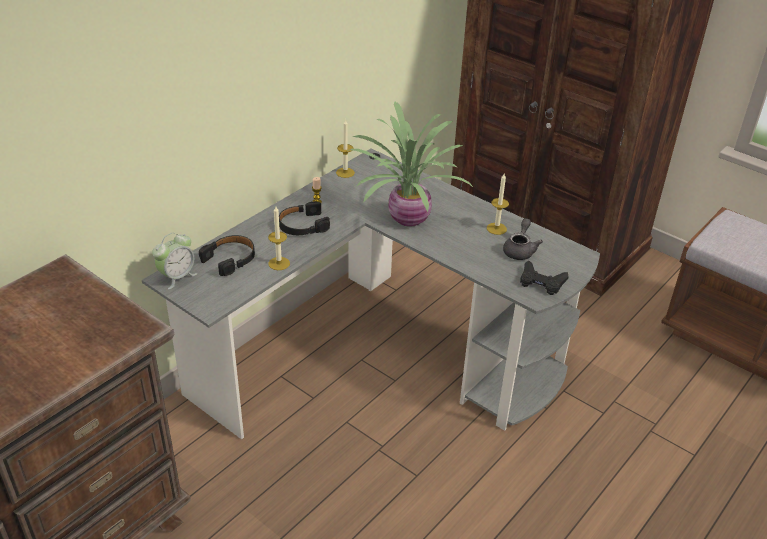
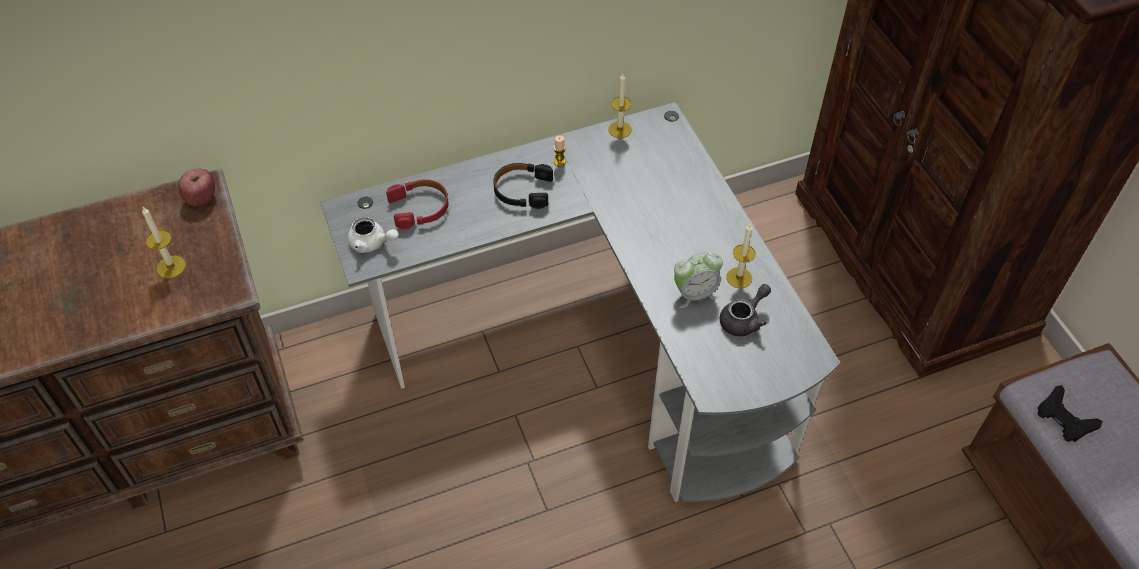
camera: 30 degrees right, 15 degrees up
(63, 277) = (201, 198): none -> apple
(177, 277) = (354, 212): alarm clock -> alarm clock (695, 294)
(208, 292) = (372, 243): none -> white teapot
(230, 259) = (420, 208): black headphones -> red headphones
(279, 263) = (464, 233): candle -> candle (171, 267)
(407, 217) = (645, 222): potted plant -> none
(541, 282) = (735, 375): black game controller -> black game controller (1064, 418)

